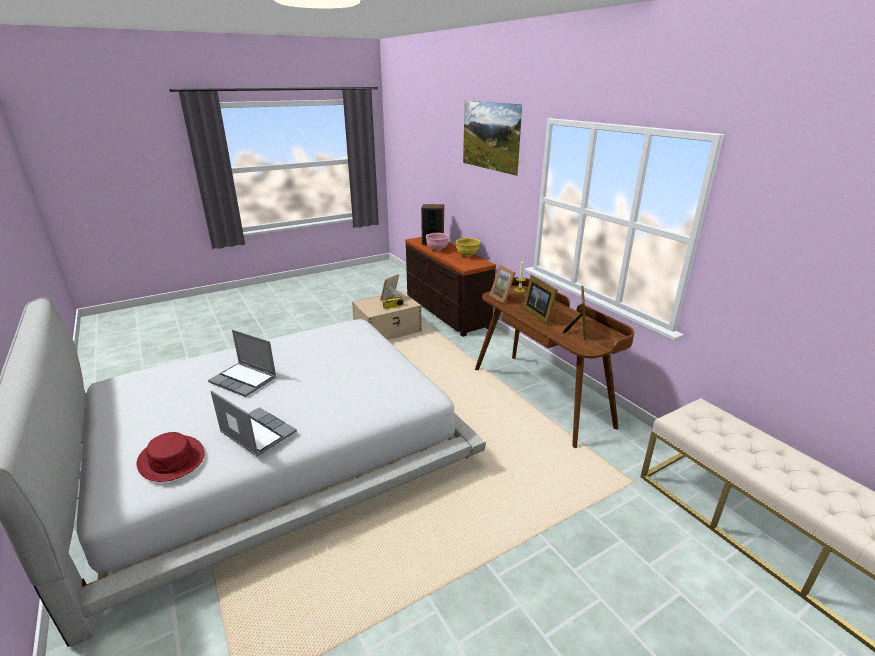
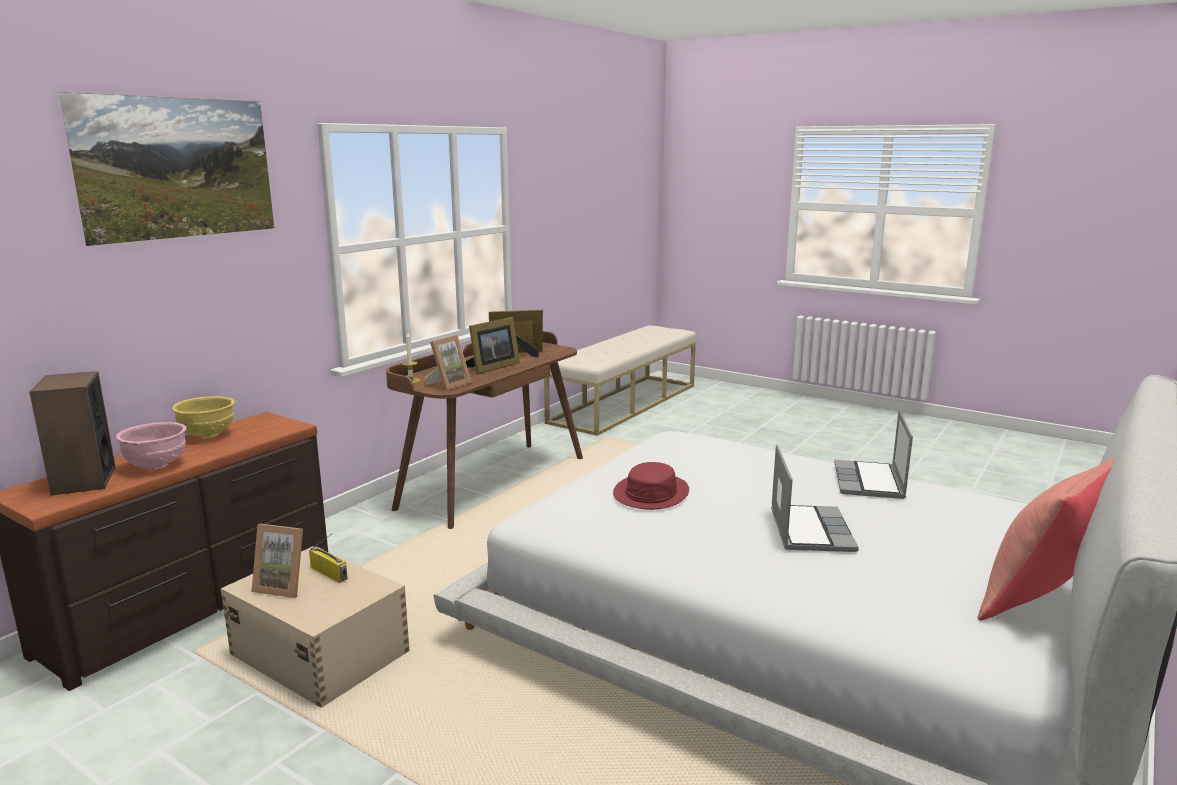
camera: 115 degrees left, 10 degrees down
(106, 416) = (1040, 600): none -> red pillow
(172, 459) = (976, 507): red hat -> red hat (650, 493)

